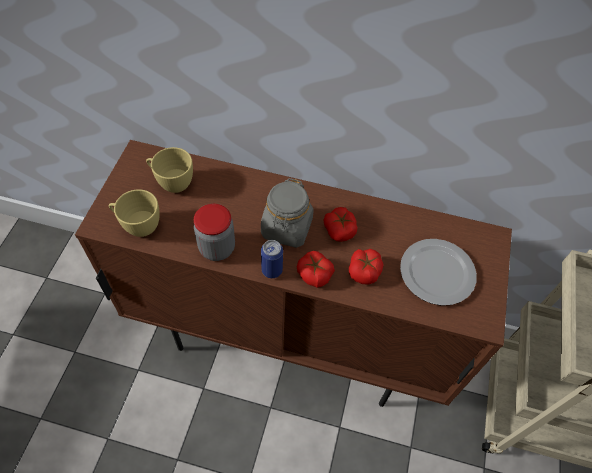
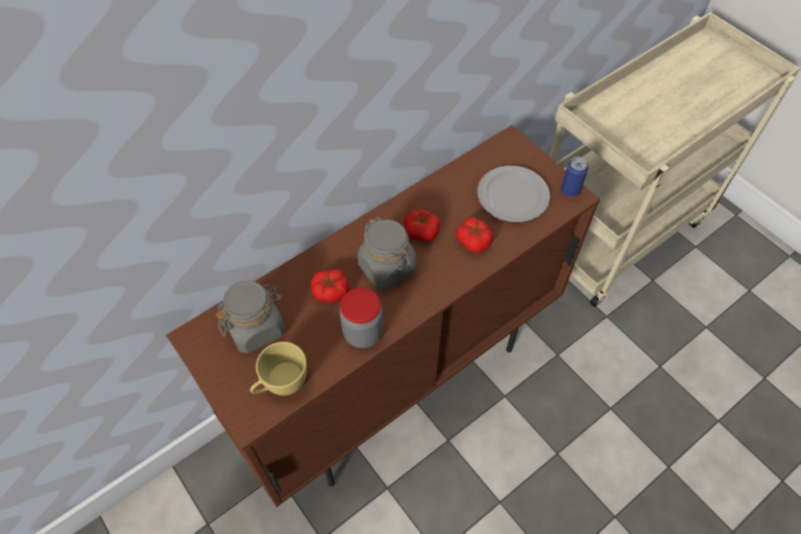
camera: 50 degrees left, 0 degrees up
(172, 182) = (256, 327): yellow cup -> grey jar
(272, 270) = (420, 305): can -> can (570, 190)
(314, 274) = (449, 277): tomato -> tomato (331, 291)

